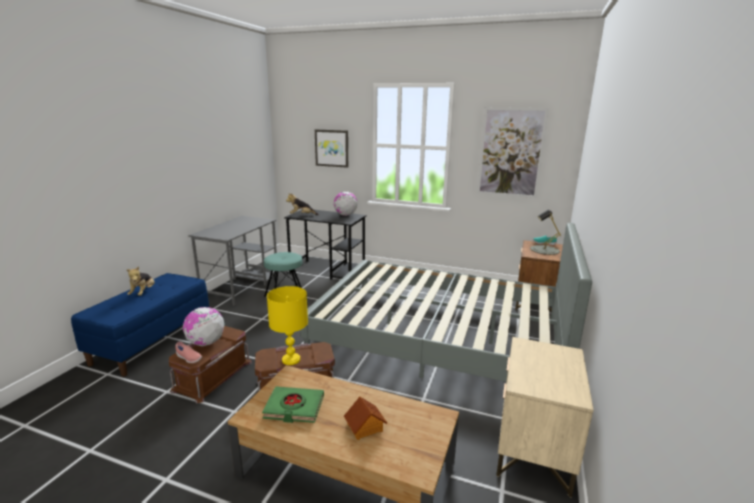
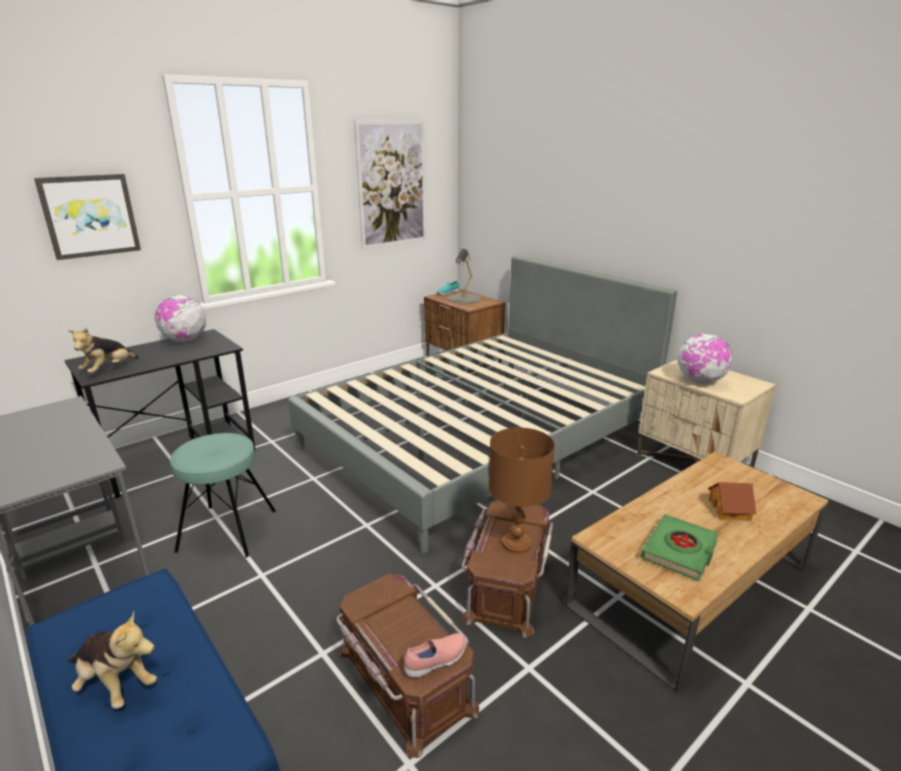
camera: 60 degrees left, 5 degrees up
(206, 343) = (391, 631): globe -> globe (700, 381)
(290, 359) = (516, 544): yellow table lamp -> brown table lamp

